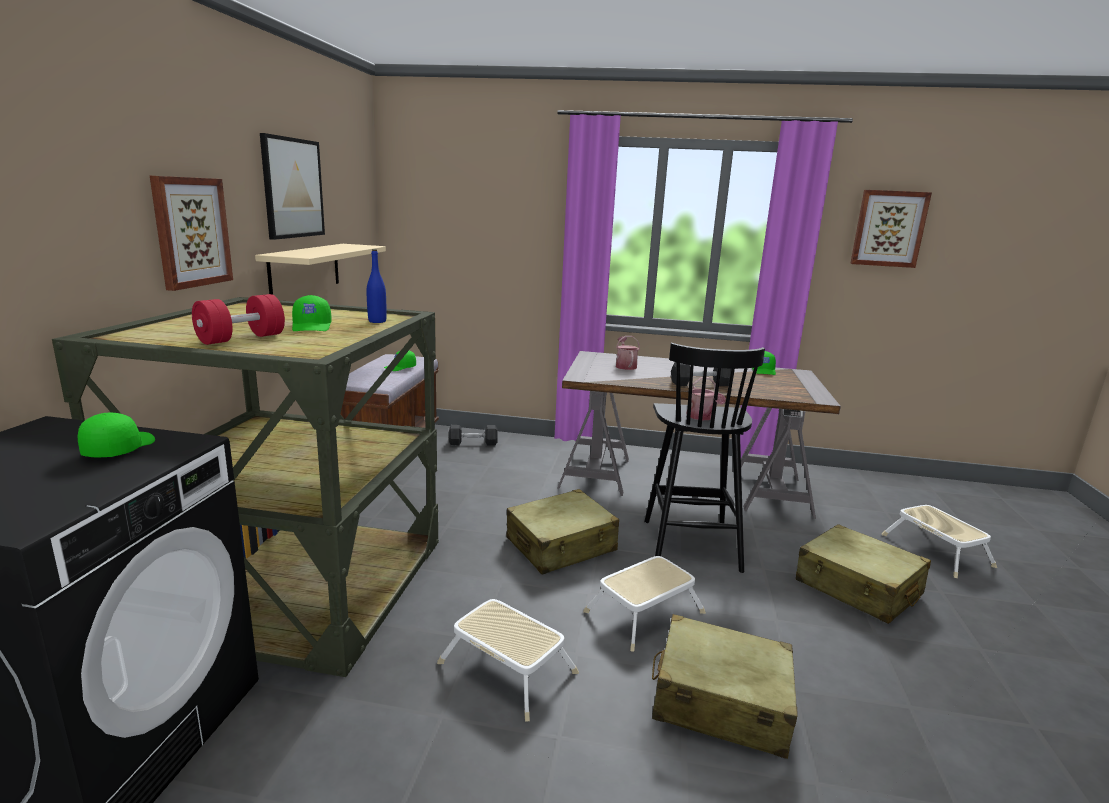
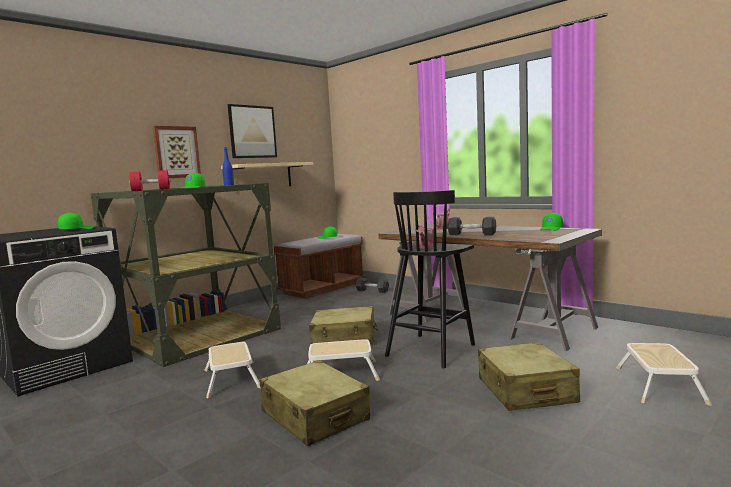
camera: 35 degrees right, 10 degrees down
(888, 228) = (666, 96): picture -> none

